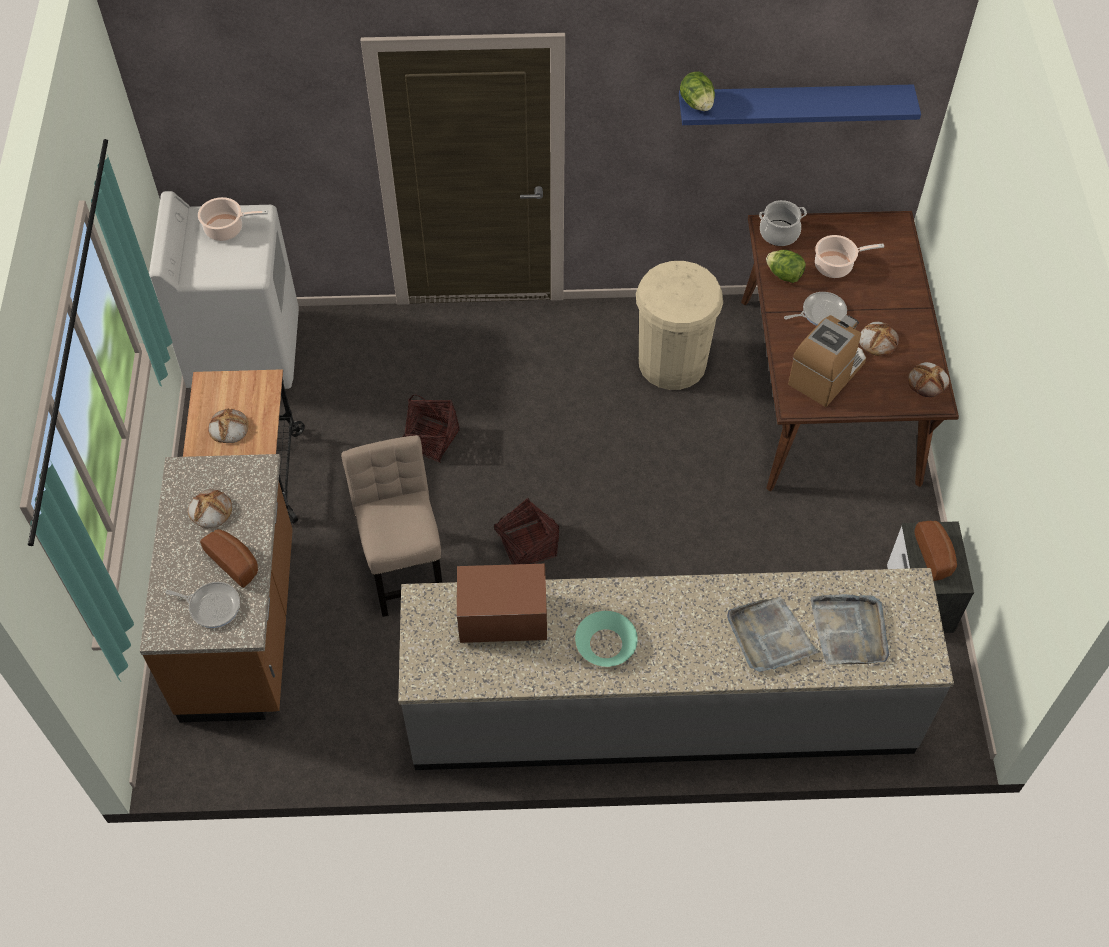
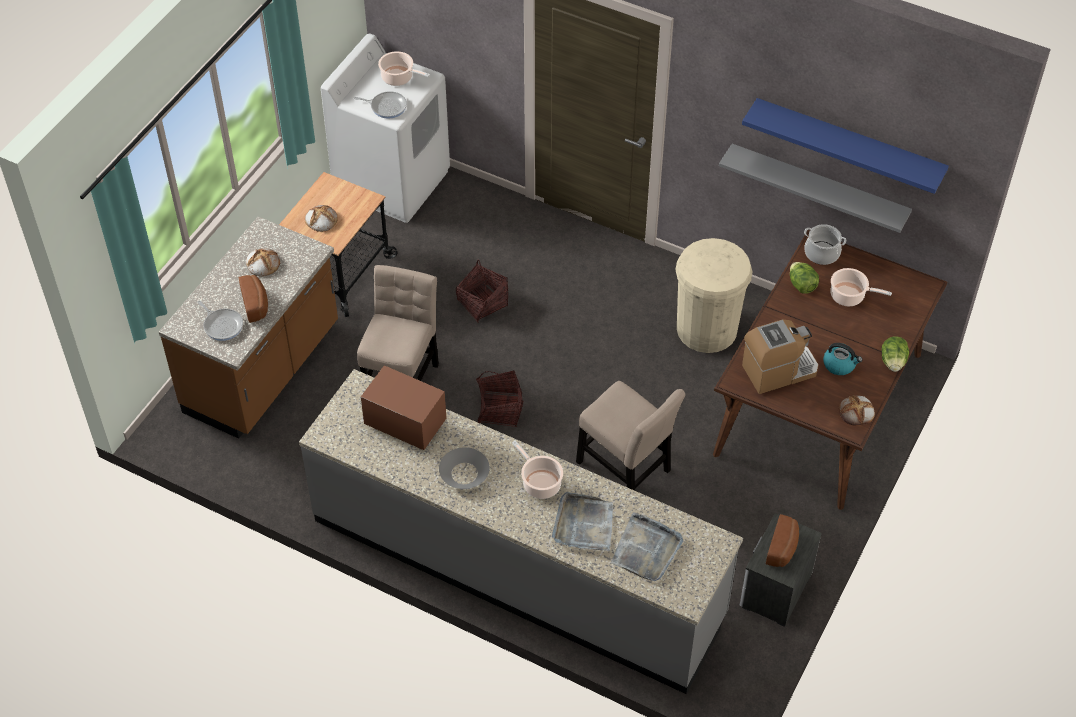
camera: 30 degrees right, 5 degrees down
(605, 643) = (464, 473): turquoise bowl -> grey bowl
(692, 613) = (540, 483): none -> cooking pot
(696, 547) = (626, 470): none -> beige chair
(697, 104) = (762, 113): lettuce -> lettuce (893, 362)
(758, 165) = (818, 188): none -> grey shelf
(821, 312) = (809, 325): frying pan -> frying pan (386, 106)
(877, 340) = (839, 365): bread -> kettle

